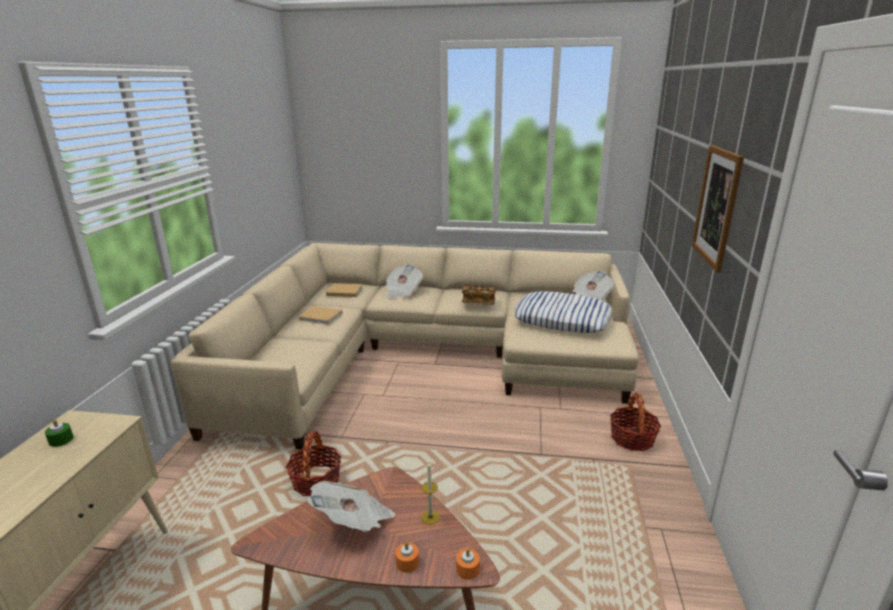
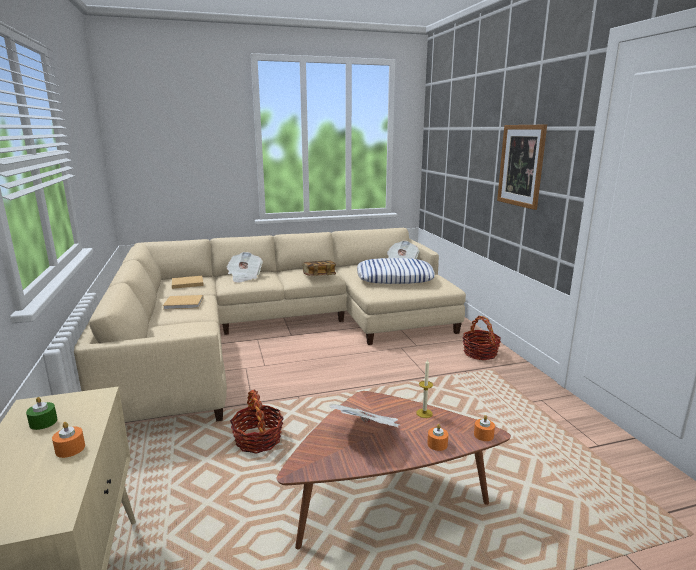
camera: 25 degrees left, 5 degrees down
(50, 474) = (70, 449): none -> orange candle

